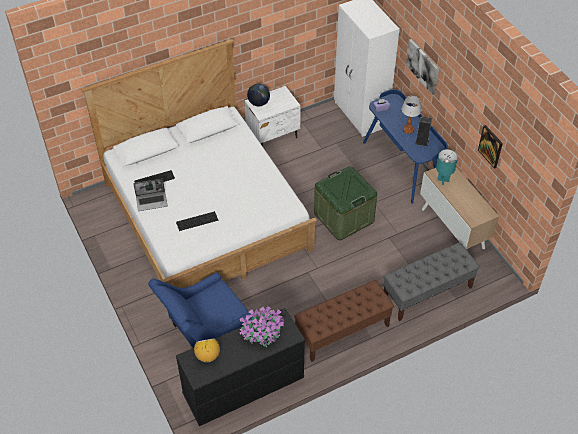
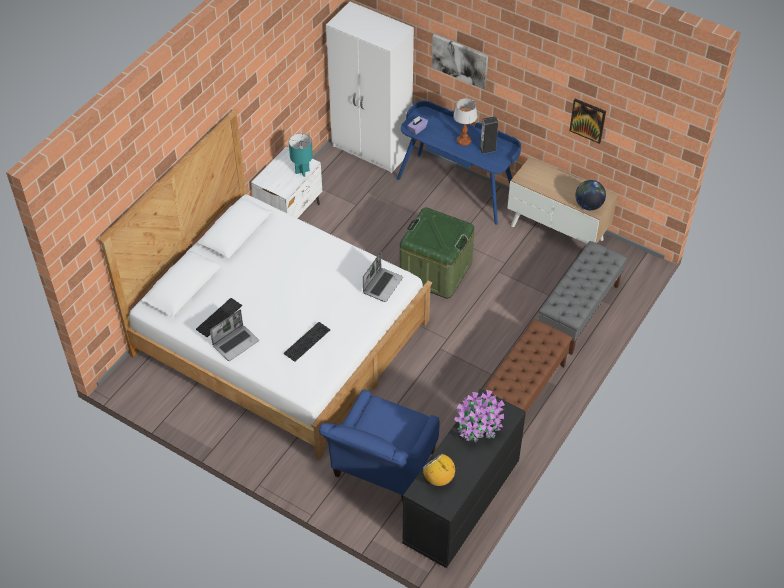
camera: 30 degrees left, 0 degrees up
(258, 103) = (270, 179): globe -> globe (588, 205)
(277, 206) = (382, 285): none -> laptop
(443, 180) = (536, 181): turquoise table lamp -> turquoise table lamp (302, 172)

